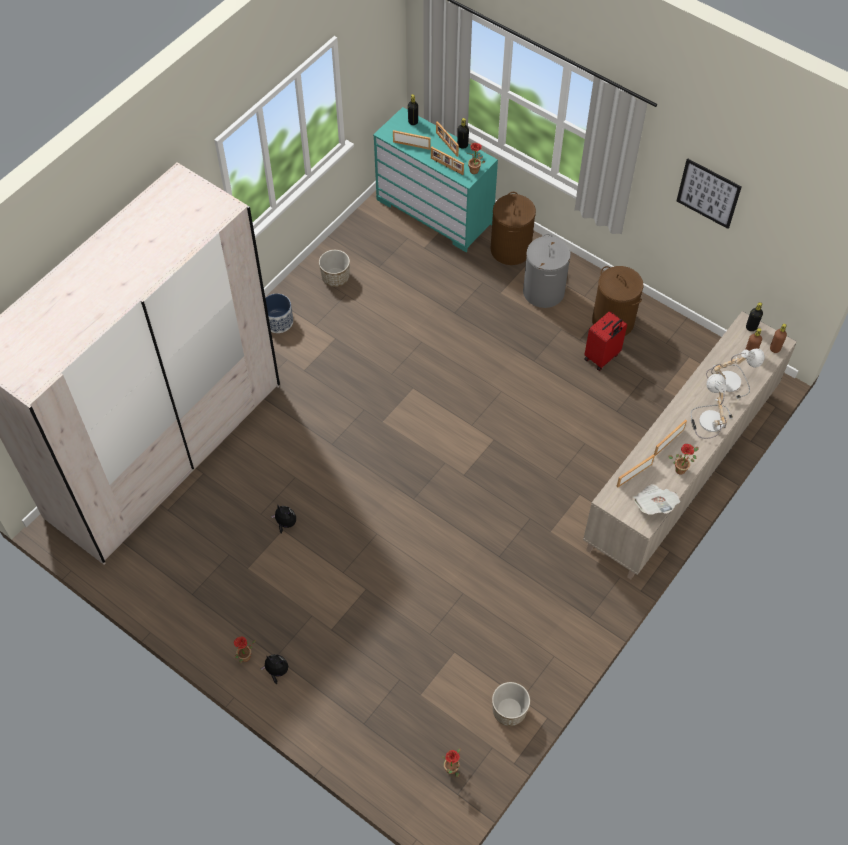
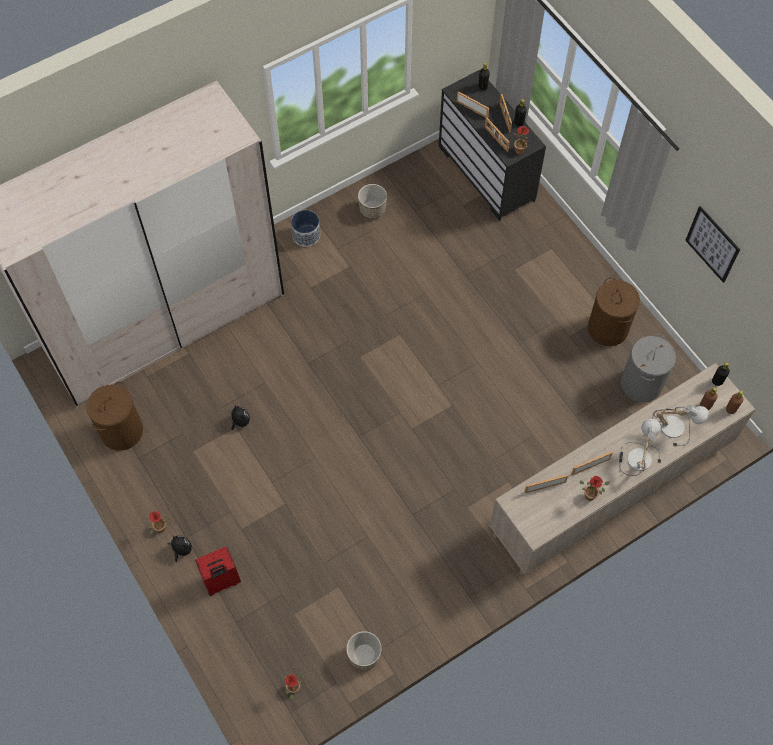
camera: 20 degrees right, 5 degrees up
(435, 211) = (487, 173): turquoise dresser -> black dresser
(510, 249) = (541, 230): brown laundry basket -> brown laundry basket (122, 431)
(543, 292) = (555, 280): grey laundry basket -> grey laundry basket (641, 384)
(602, 357) = (583, 360): red suitcase -> red suitcase (221, 581)
(654, 504) = (551, 520): newspaper -> none

